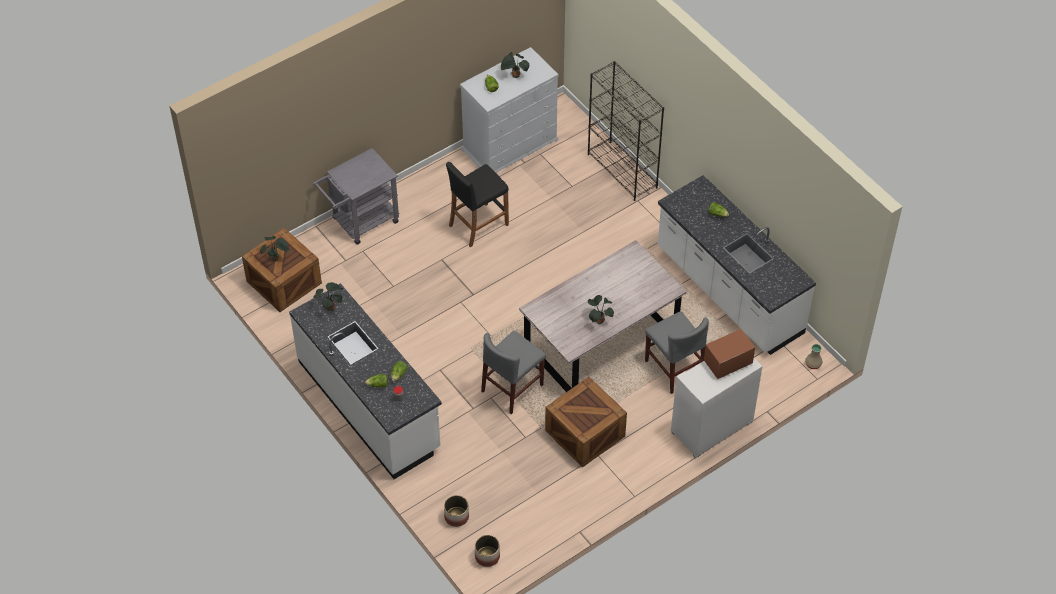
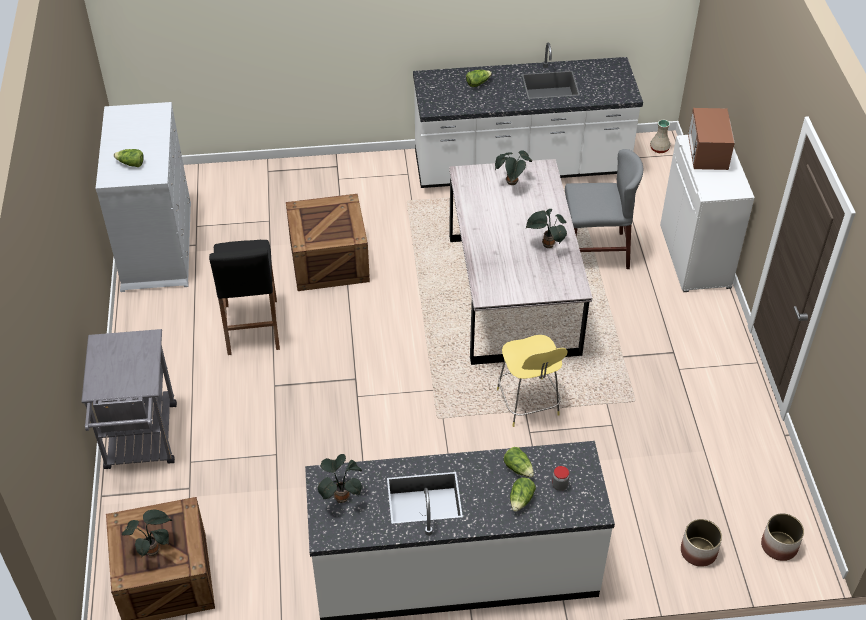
camera: 60 degrees left, 5 degrees down
(512, 388) = (528, 404): grey chair -> yellow stool
(514, 76) = (135, 137): potted plant -> potted plant (512, 183)
(583, 433) = (639, 368): crate -> crate (328, 262)
(622, 171) = (286, 172): black bookcase -> none

